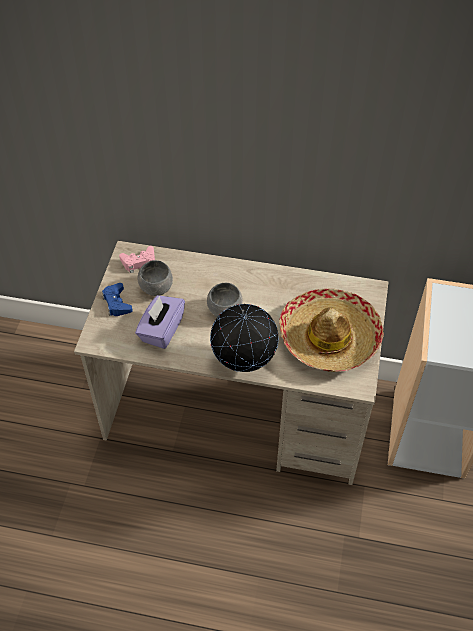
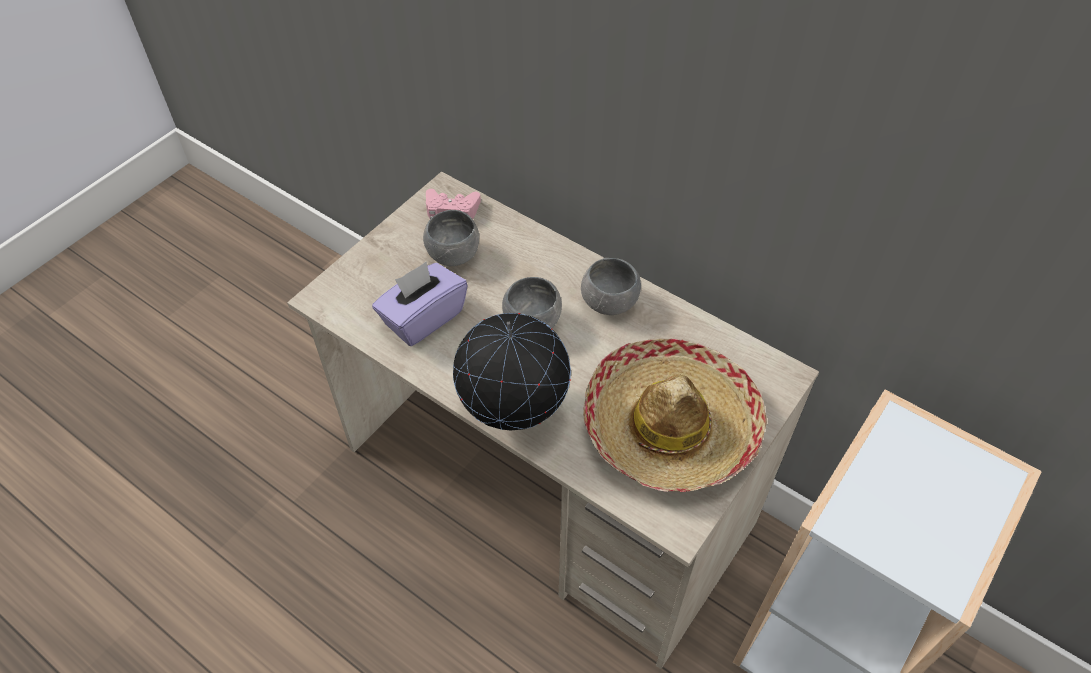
camera: 25 degrees right, 0 degrees up
(117, 303) = (386, 256): blue game controller -> none
(261, 283) = (610, 302): none -> grey bowl

